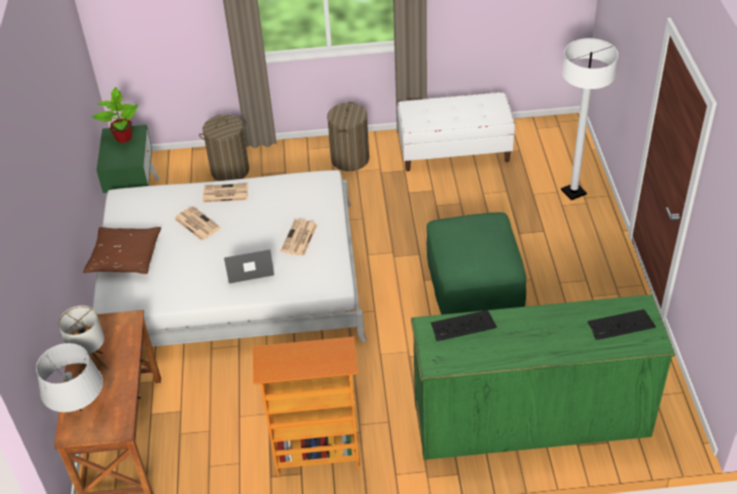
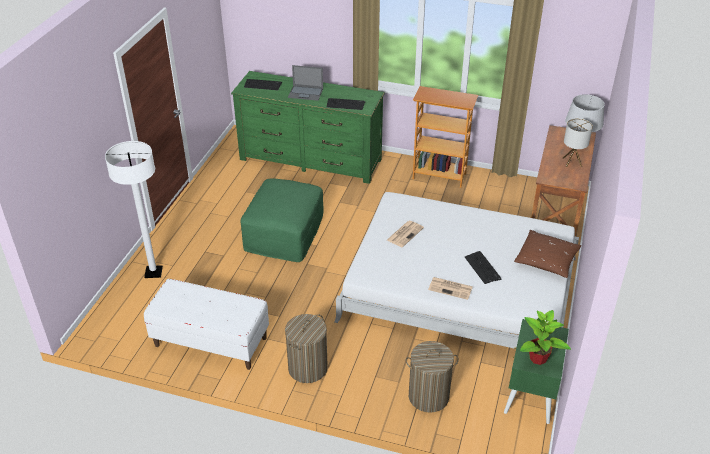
camera: 160 degrees left, 5 degrees down
(196, 223) = (482, 268): newspaper -> keyboard
(248, 268) = (451, 223): laptop -> laptop (306, 93)

